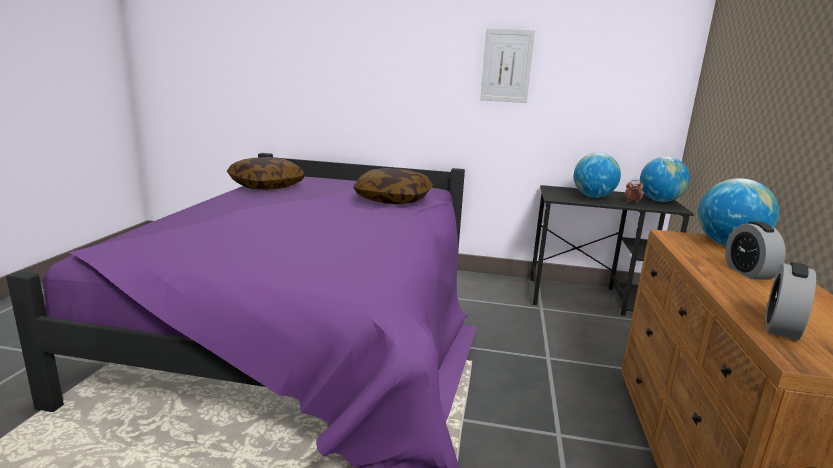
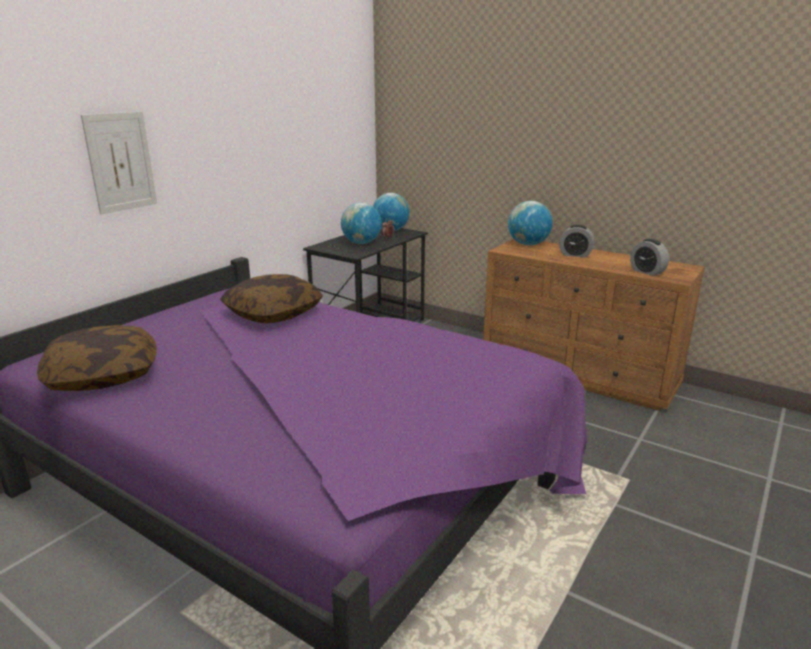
camera: 65 degrees left, 5 degrees up
(506, 66) = (256, 133): picture -> picture (120, 162)

